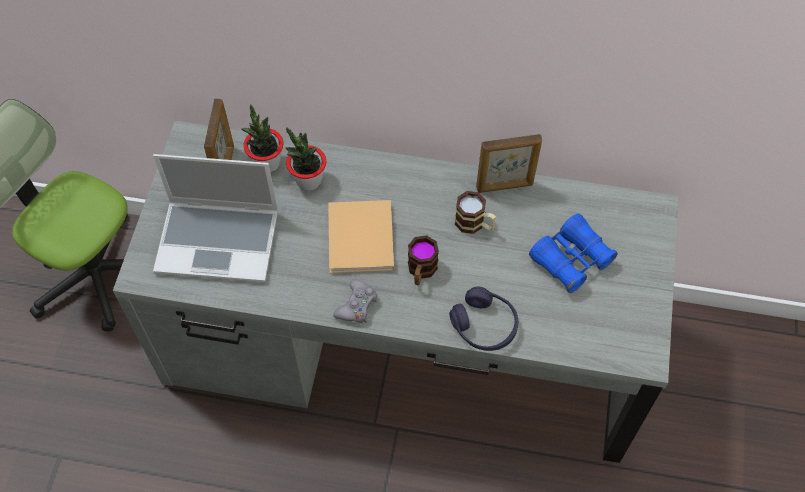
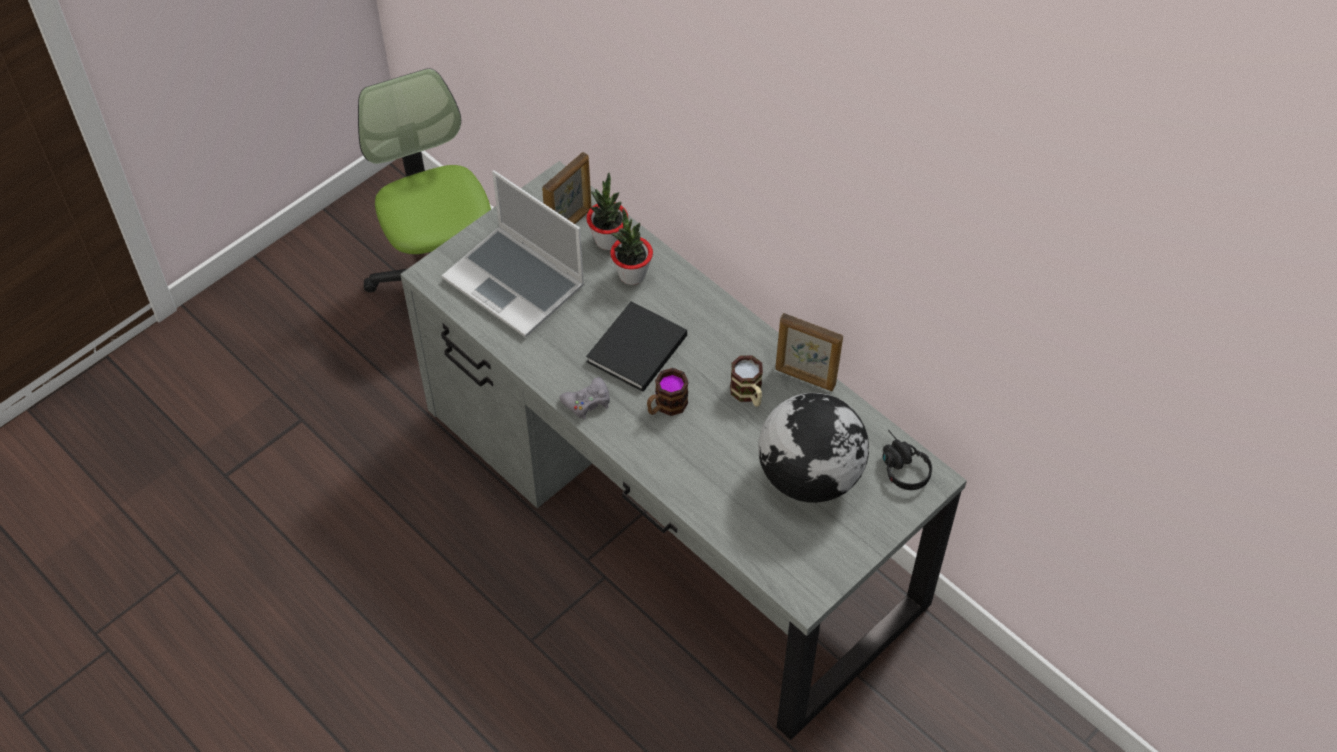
camera: 35 degrees right, 5 degrees down
(361, 241) = (635, 350): beige book -> black book
(484, 325) = (683, 483): purple headphones -> none
(571, 260) = (810, 475): blue binoculars -> globe
(626, 213) = (900, 465): none -> black headphones

